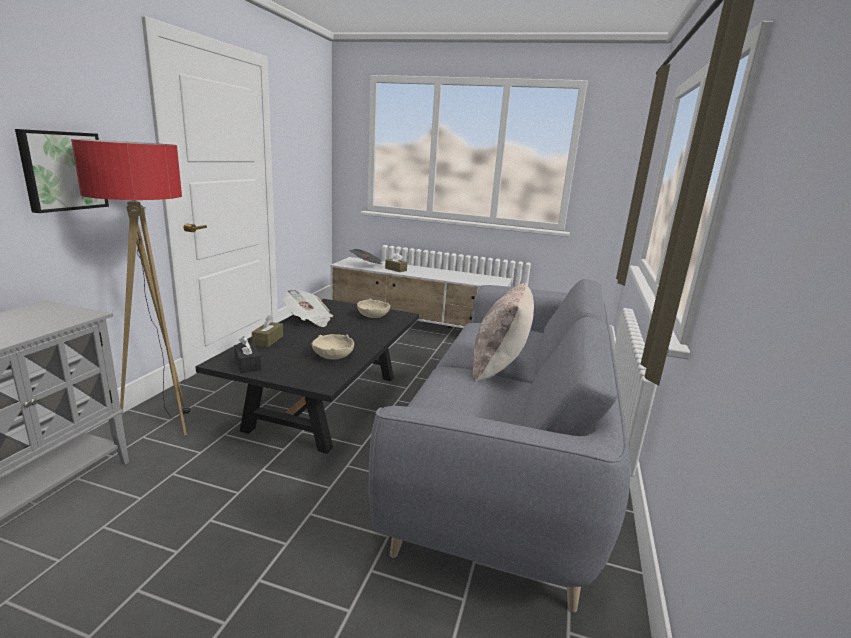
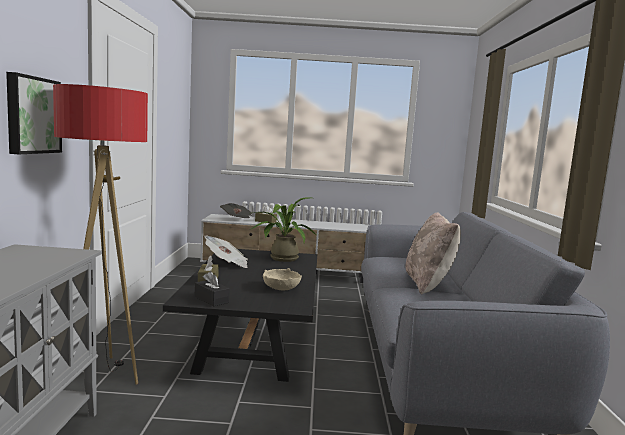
camera: 15 degrees left, 10 degrees down
(373, 316) = (281, 258): beige bowl -> potted plant

